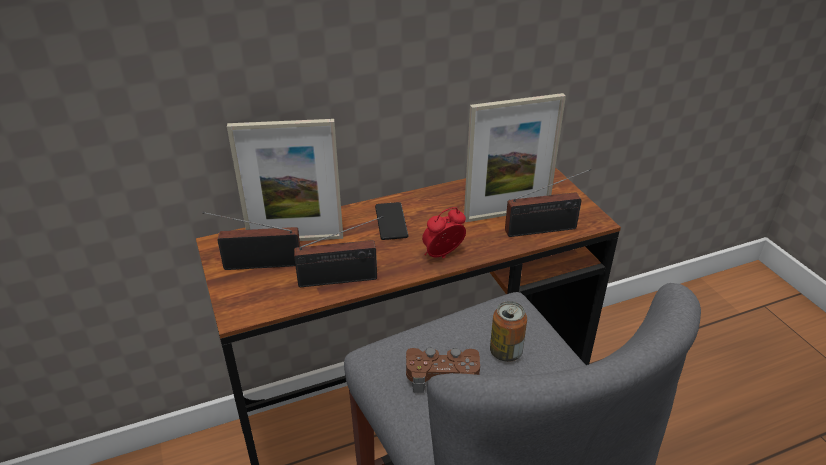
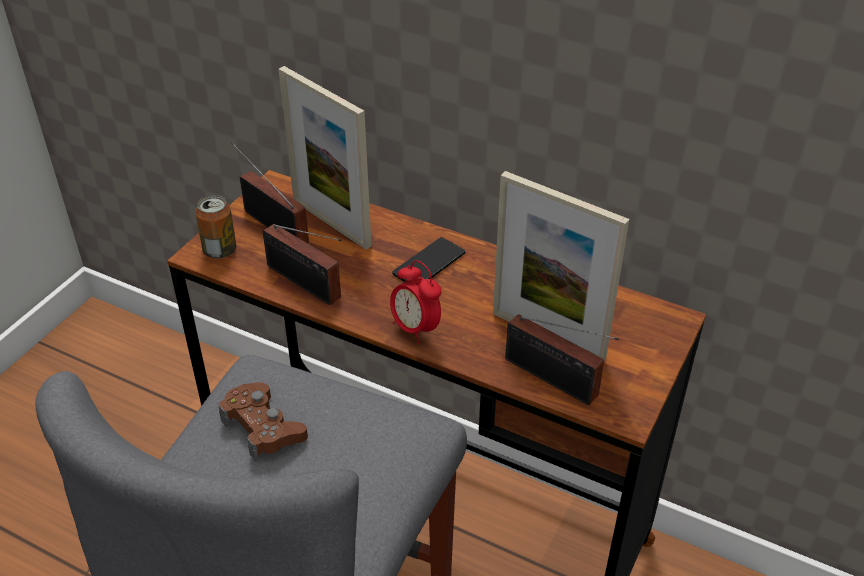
camera: 50 degrees right, 5 degrees up
(442, 256) = (415, 329): alarm clock -> alarm clock turned 150 degrees counterclockwise
(506, 352) = (338, 457): can -> can (220, 250)

